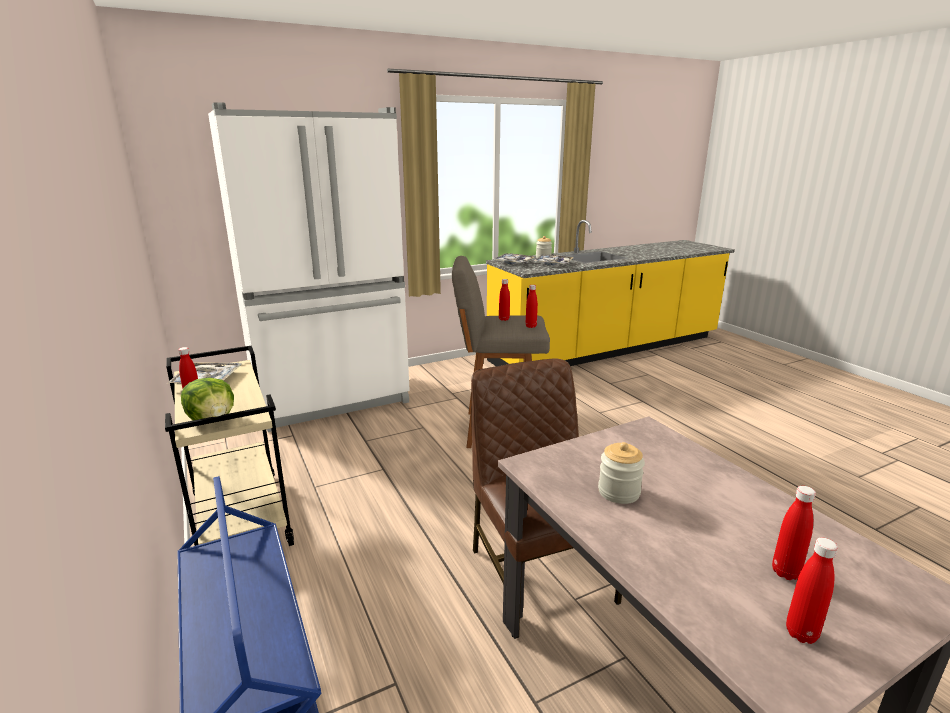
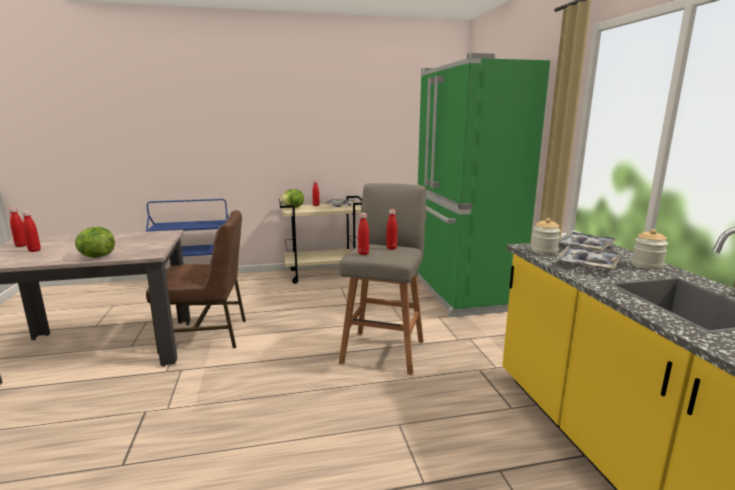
camera: 105 degrees right, 5 degrees down
(332, 400) = (460, 292): white fridge -> green fridge
(618, 492) = (122, 240): jar -> jar (544, 251)
(711, 469) = (96, 257): none -> lettuce

